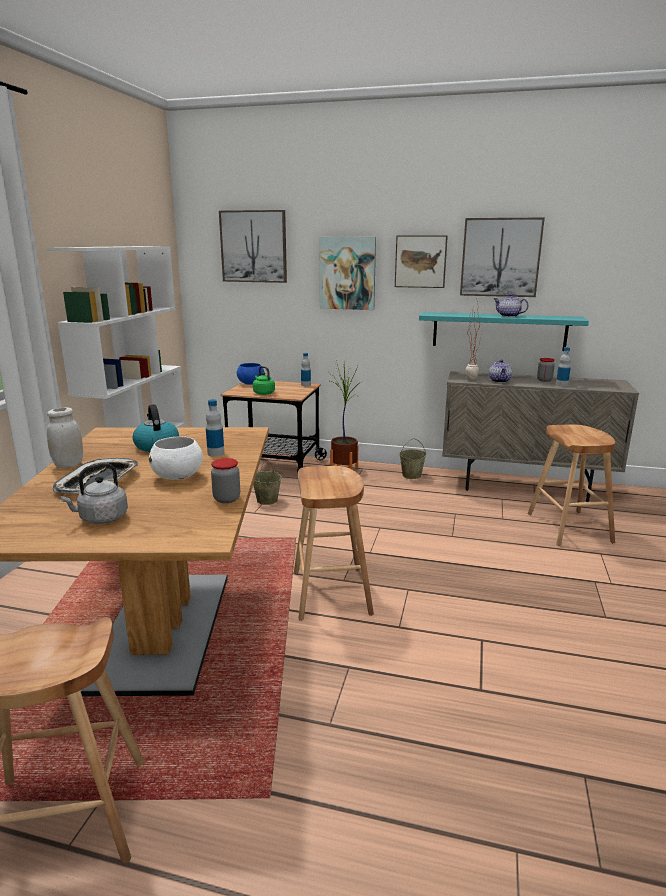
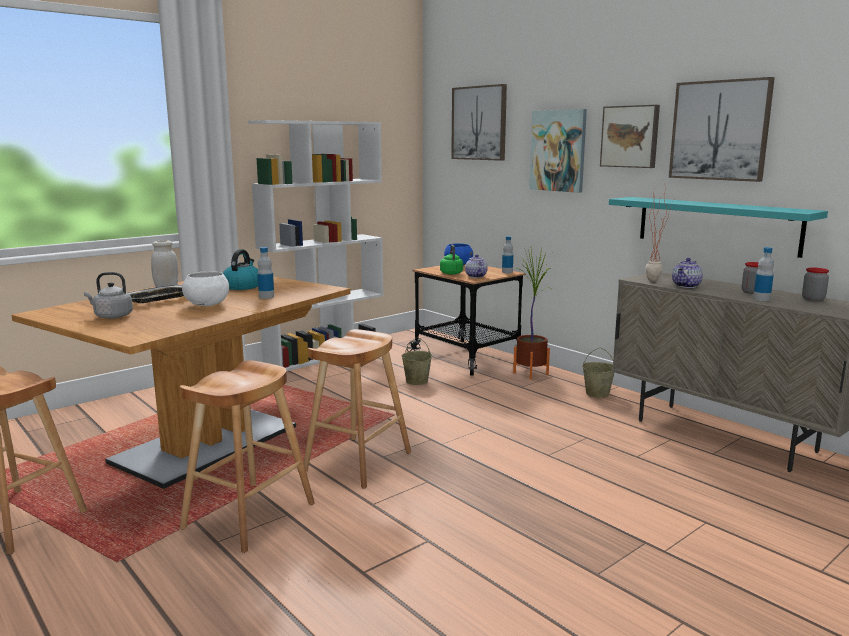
camera: 35 degrees right, 5 degrees down
(226, 499) = (201, 322): jar -> jar (813, 299)
(508, 316) = (715, 204): teapot -> teapot (475, 276)
(568, 527) = (709, 487): brown stool -> brown stool (249, 515)

